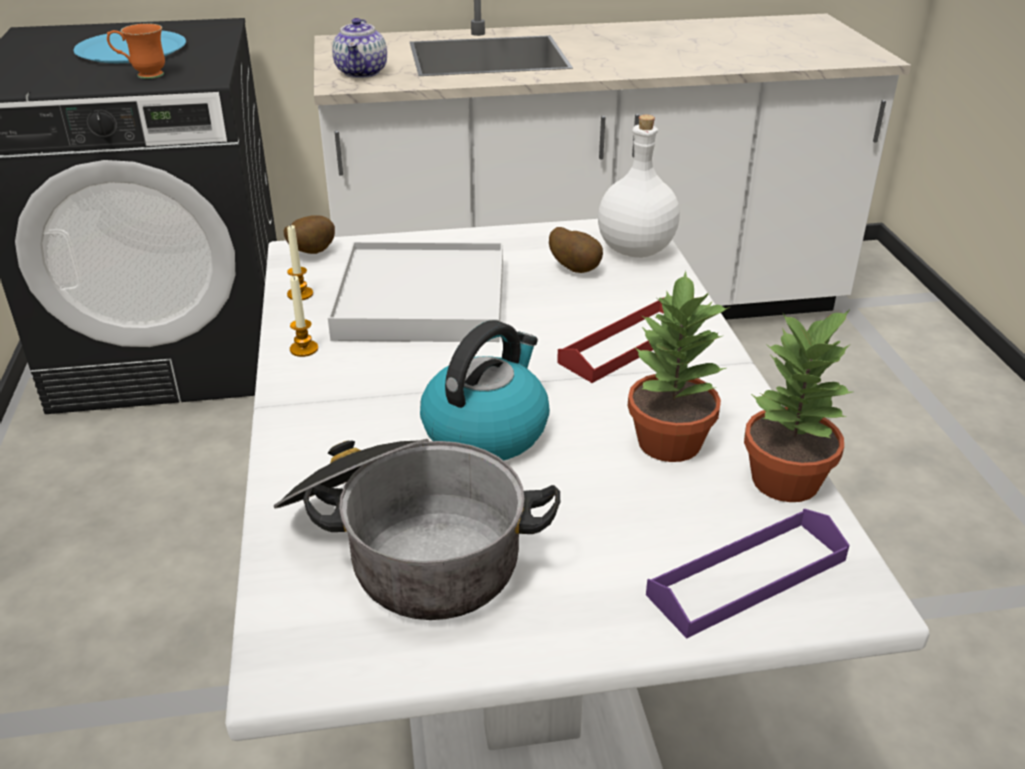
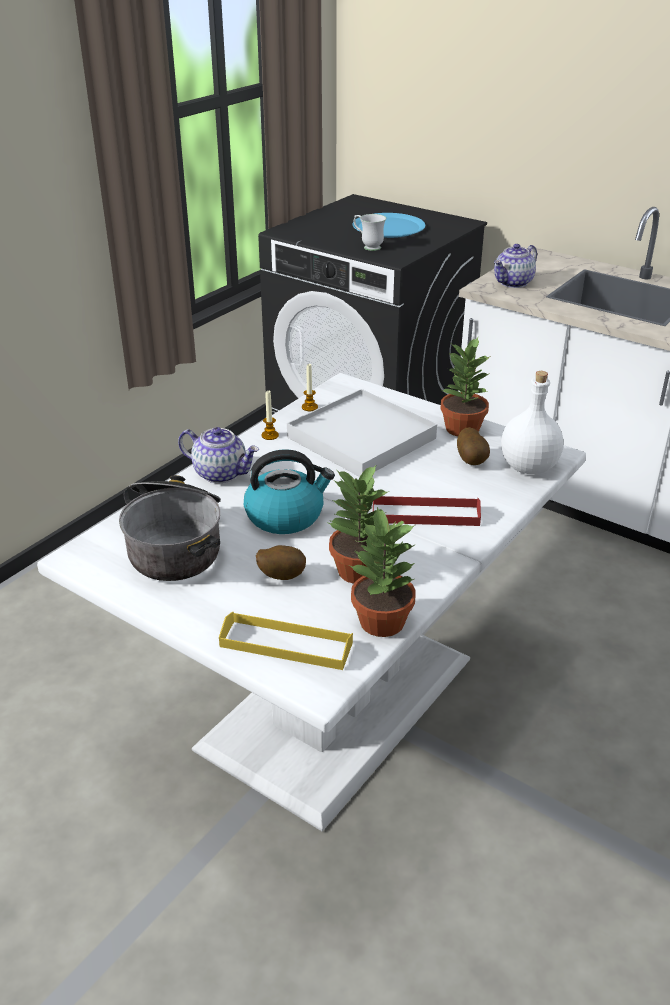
camera: 45 degrees right, 0 degrees up
(143, 75) = (368, 247): orange mug -> white mug
(310, 253) = (347, 387): potato -> potato (281, 576)
(316, 426) = (221, 473): none -> teapot
(511, 243) = (461, 429): none -> potted plant
(747, 577) = (286, 644): purple tray -> yellow tray

